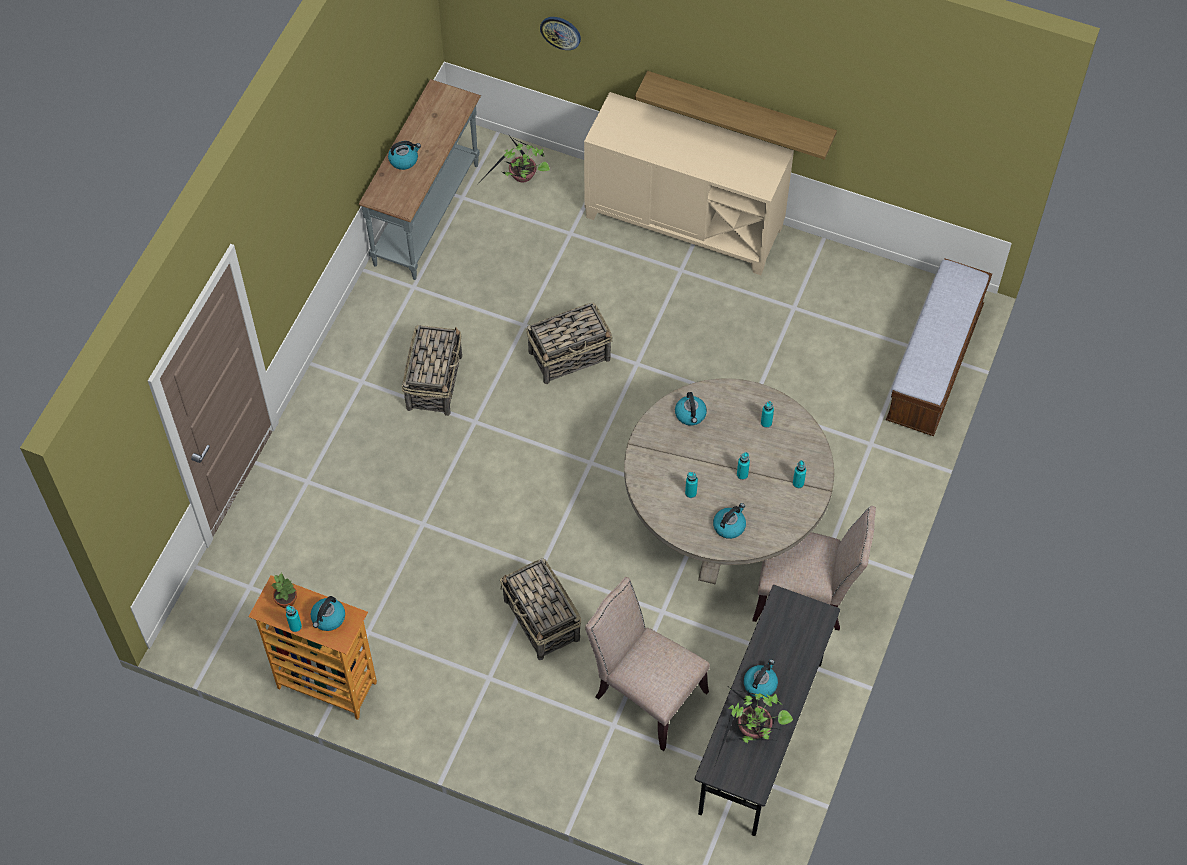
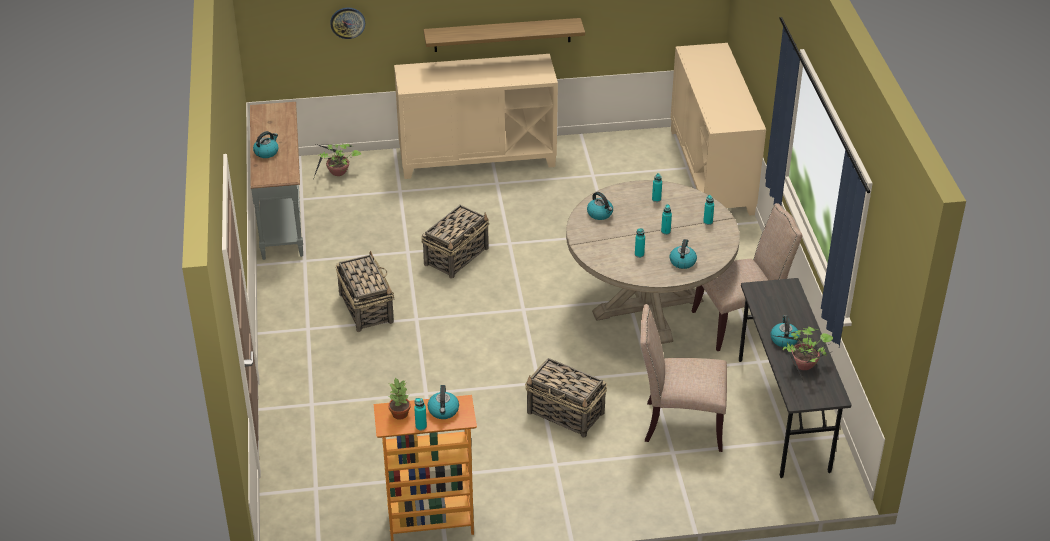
camera: 30 degrees left, 20 degrees down
(934, 365) = (712, 171): bench -> beige cabinet

